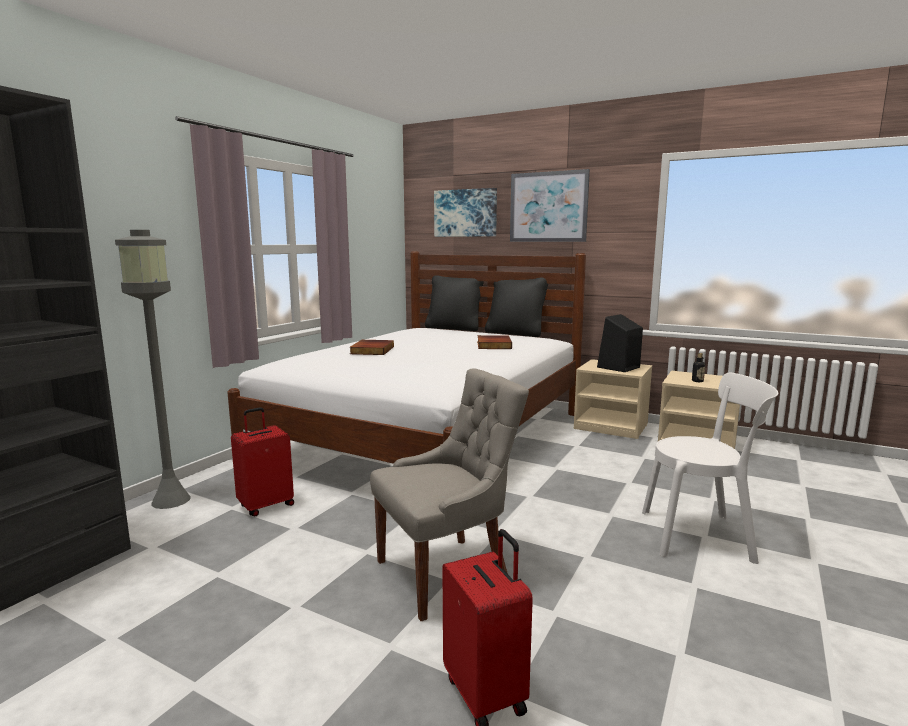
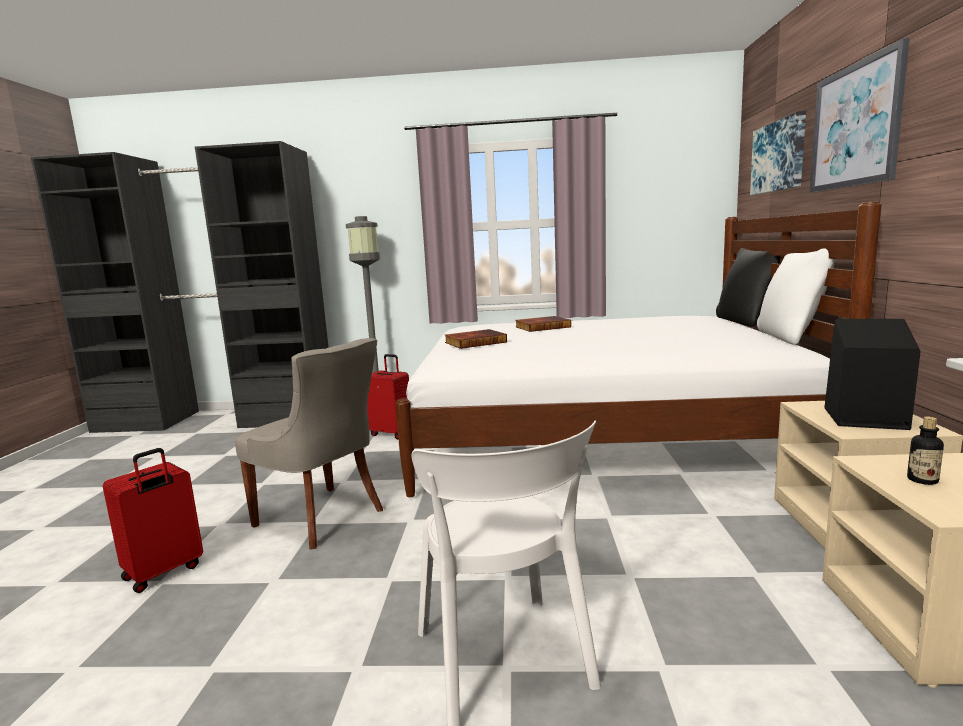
camera: 65 degrees right, 0 degrees up
(493, 345) = (661, 341): book -> book (475, 342)
(515, 333) = (790, 337): black pillow -> white pillow

